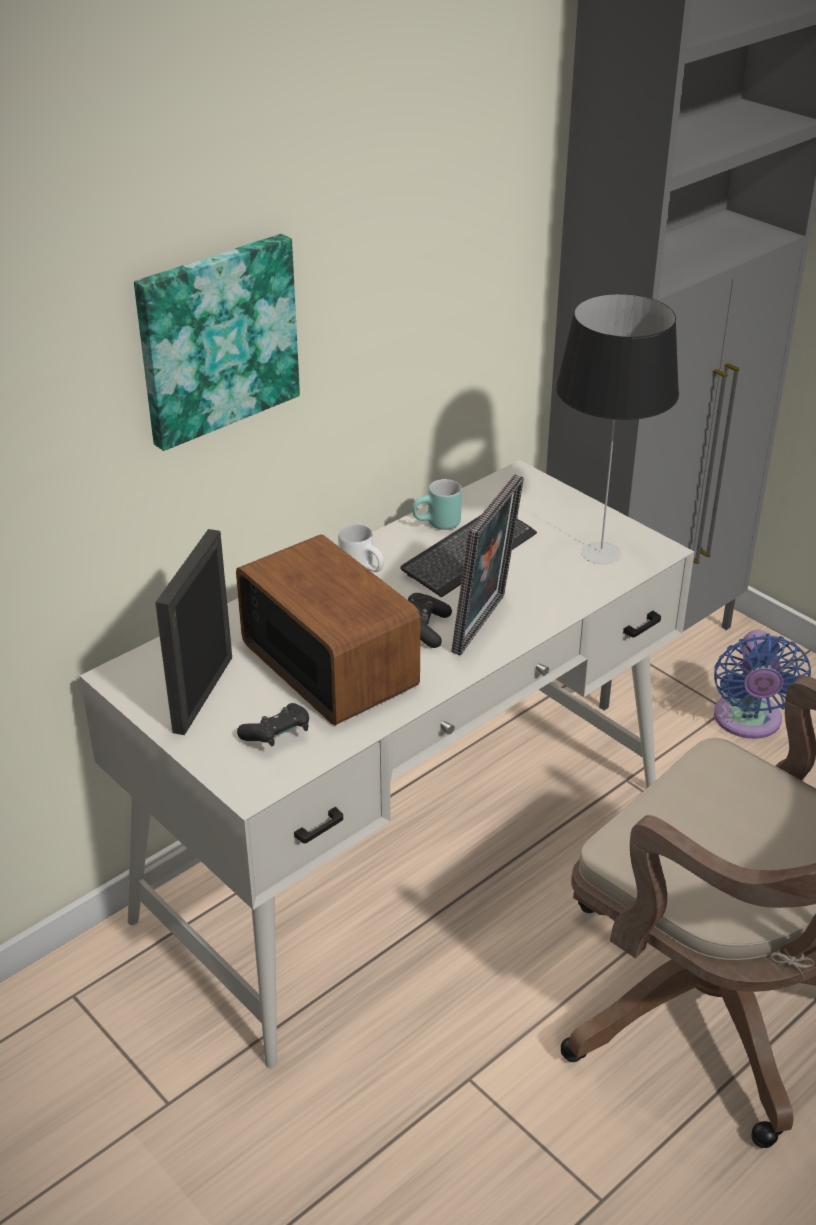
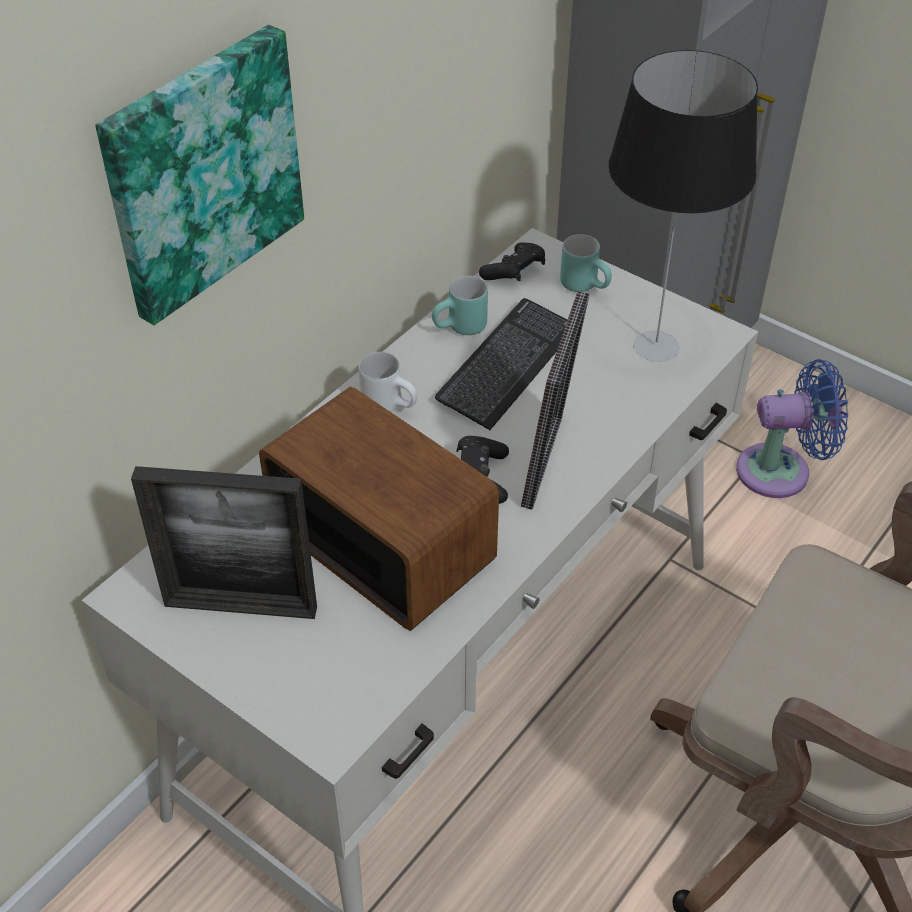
camera: 10 degrees left, 10 degrees up
(203, 694) = (240, 606): picture frame -> picture frame turned 90 degrees counterclockwise
(277, 736) = (345, 655): black game controller -> black game controller (514, 273)
(554, 504) = (586, 285): none -> turquoise mug
(748, 722) = (781, 471): blue fan -> blue fan turned 90 degrees counterclockwise

